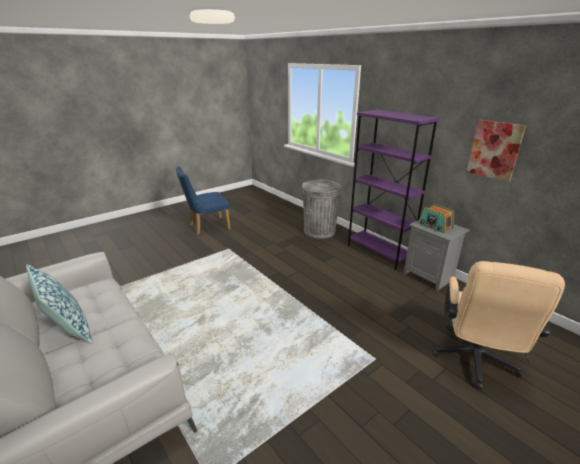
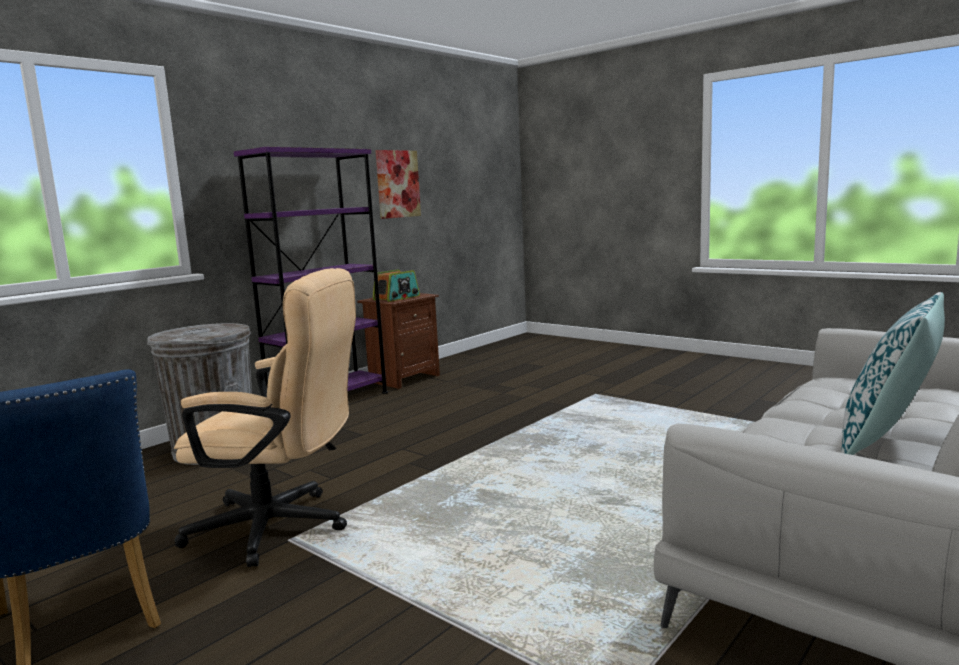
camera: 100 degrees left, 15 degrees down
(429, 276) = (403, 378): grey nightstand -> brown nightstand
(474, 362) = (564, 365): beige office chair -> beige office chair (282, 528)

